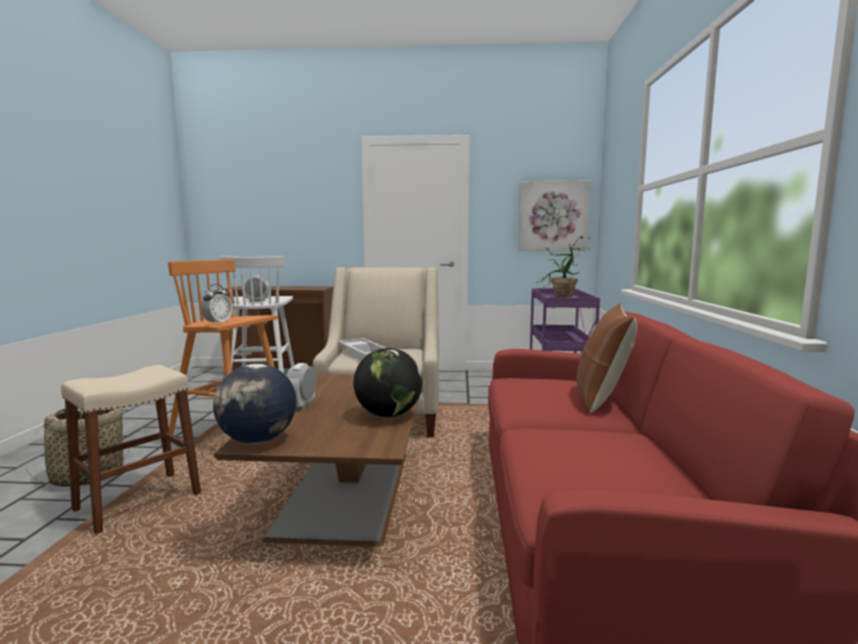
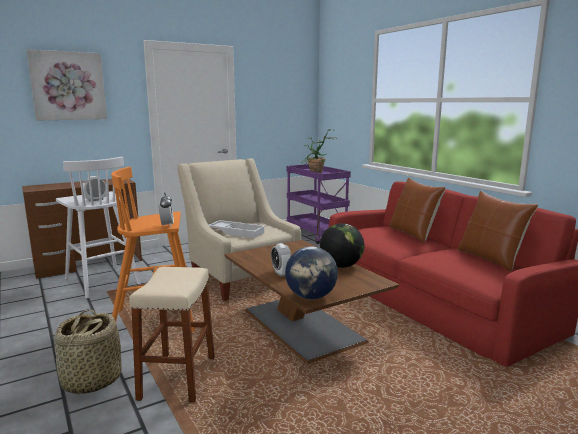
camera: 35 degrees left, 5 degrees up
(553, 216) = (291, 111): picture -> picture (68, 86)
(662, 466) = (490, 259): none -> brown pillow

